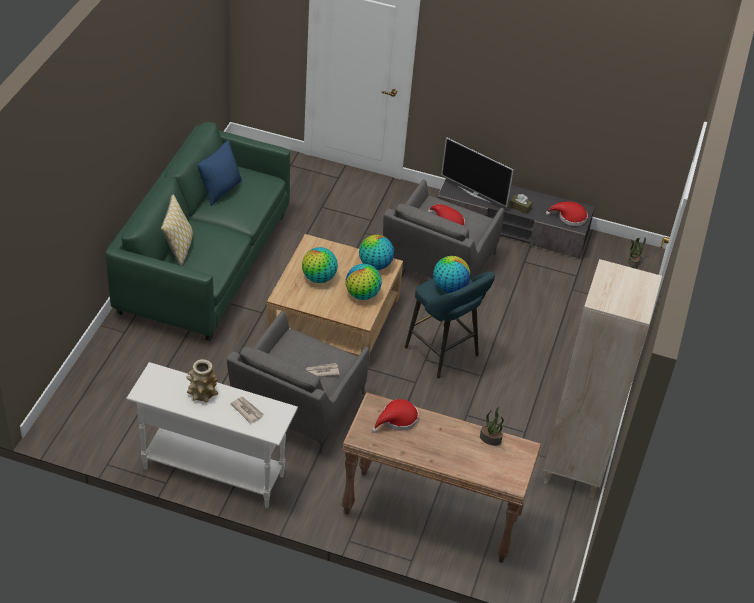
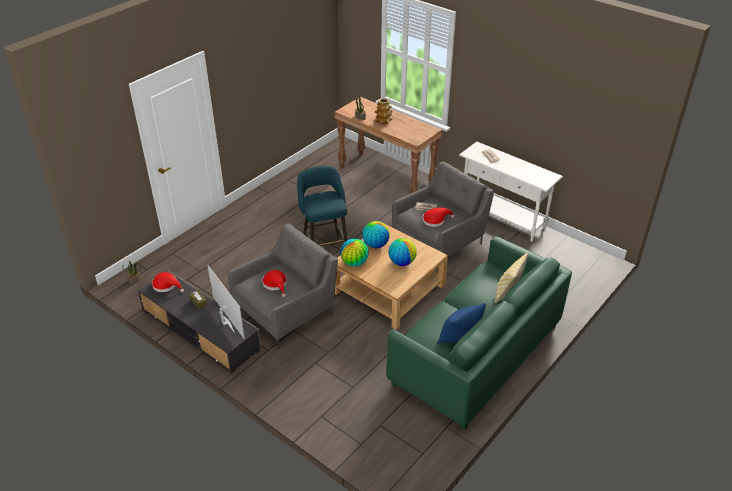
camera: 155 degrees left, 5 degrees down
(202, 393) = (515, 169): vase -> vase (383, 121)
(397, 419) = (406, 132): red hat -> red hat (435, 220)
(449, 287) = (323, 201): globe -> none
(575, 468) = (291, 180): beige bookcase -> none

